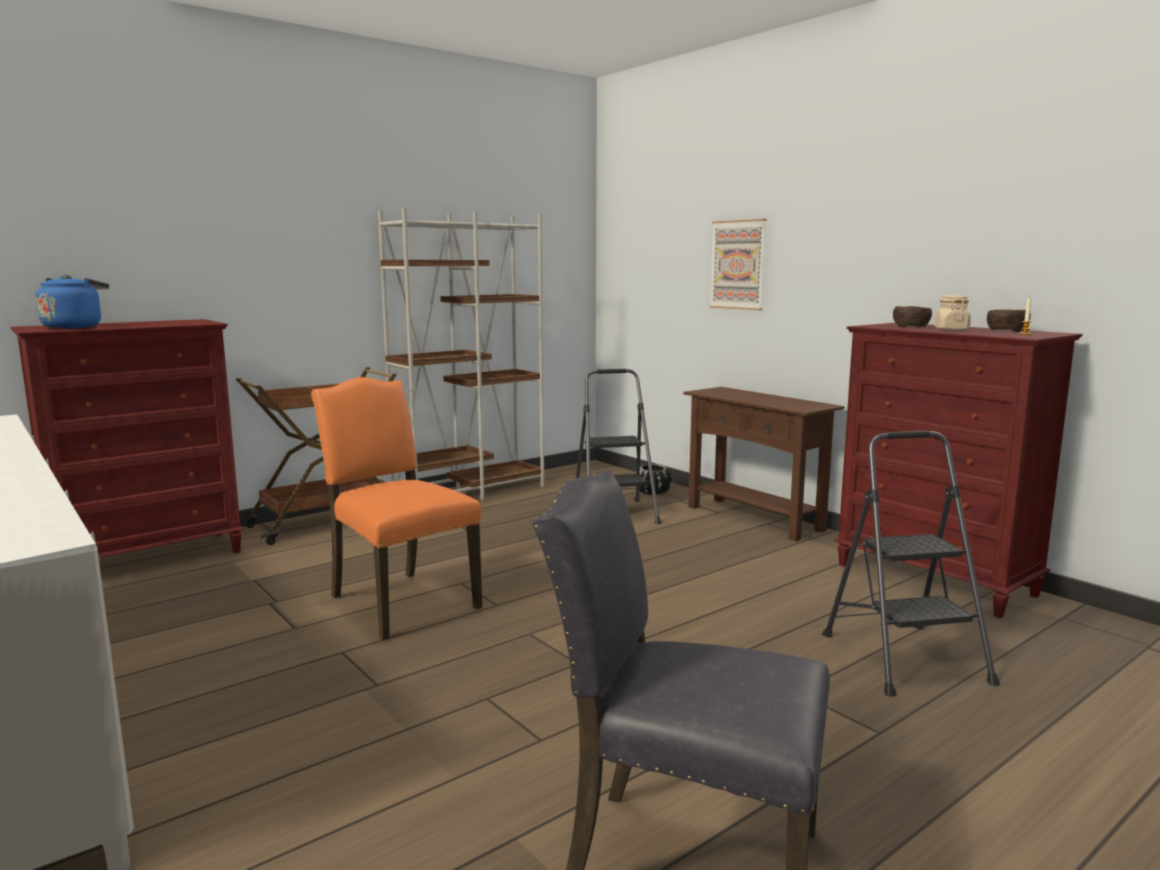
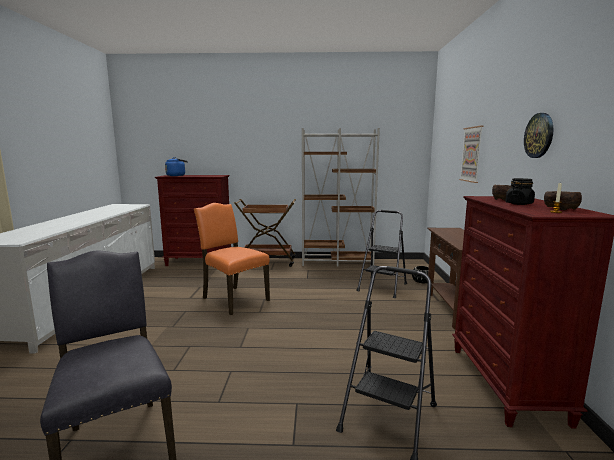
camera: 40 degrees right, 0 degrees up
(399, 601) = (233, 299): orange chair -> orange chair turned 45 degrees counterclockwise
(907, 238) = (539, 135): none -> wall clock
(951, 329) = (519, 204): beige jar -> black jar

